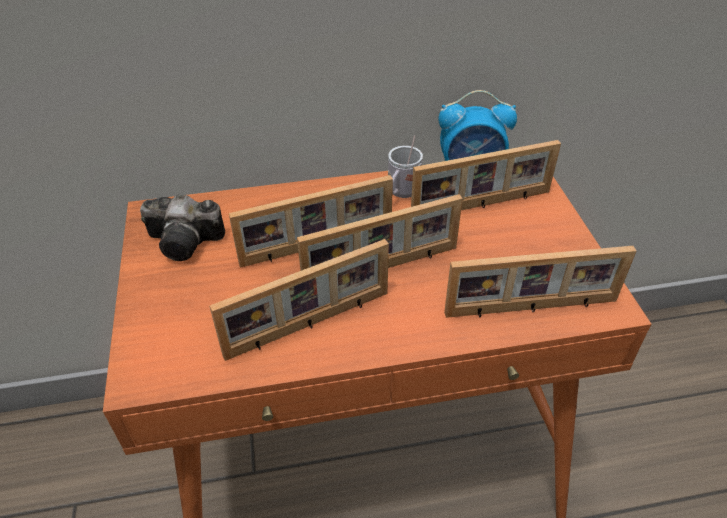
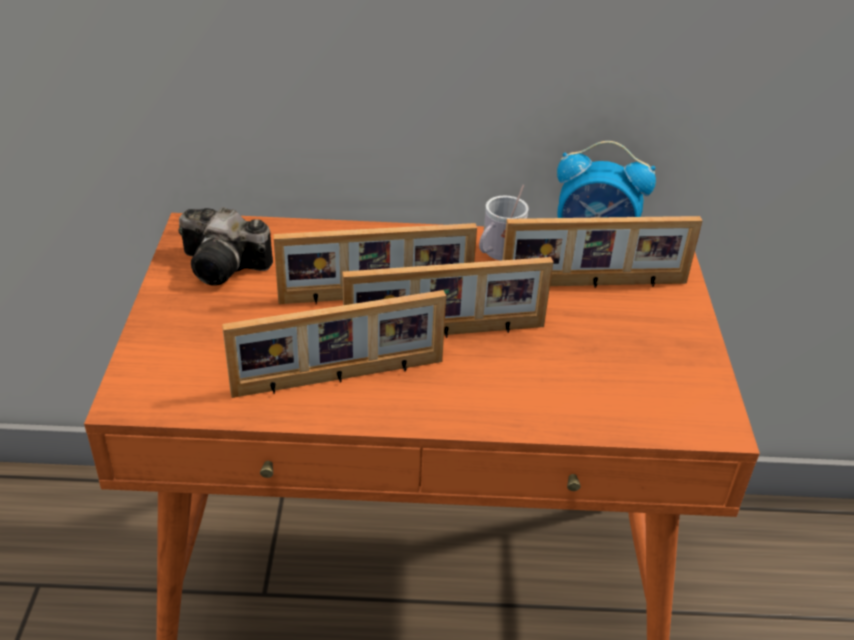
camera: 10 degrees right, 5 degrees down
(531, 308) = (613, 409): picture frame -> none

